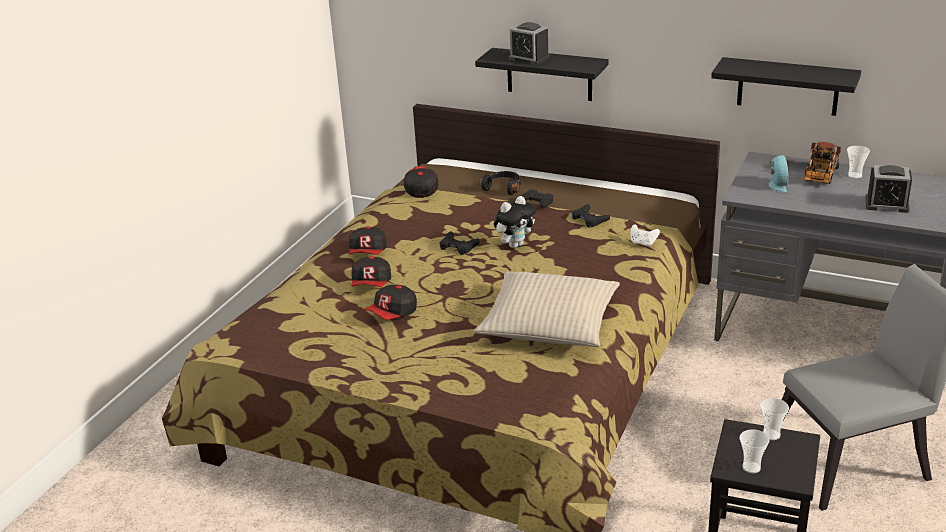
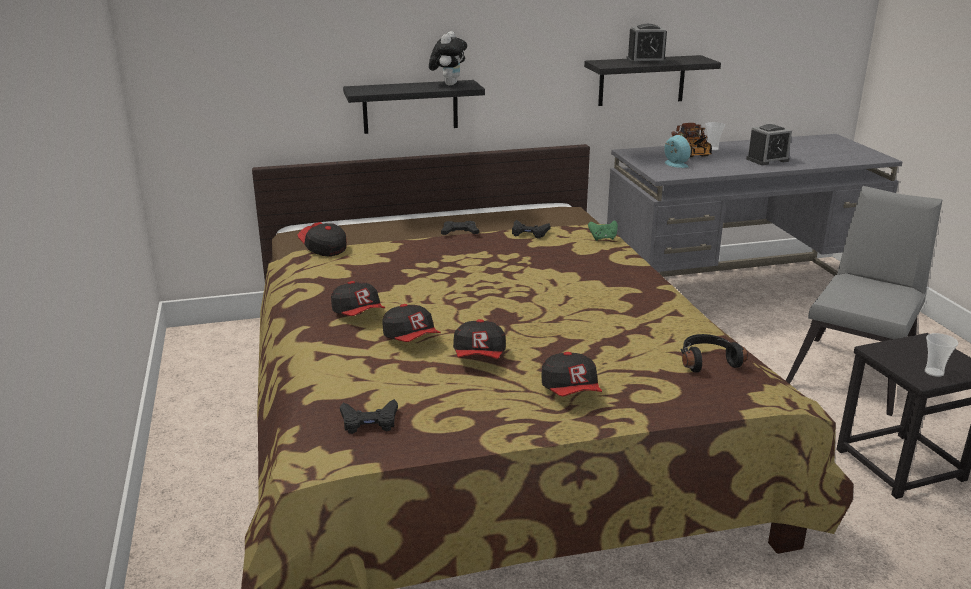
camera: 40 degrees left, 5 degrees down
(409, 362) = (571, 391): none -> cap
(458, 246) = (446, 283): black game controller -> black game controller (369, 421)
(503, 188) = (402, 231): black headphones -> black headphones (707, 361)
(515, 245) = (498, 267): plush toy -> plush toy (448, 84)
(529, 58) = (399, 87): alarm clock -> alarm clock (646, 61)
(549, 323) = (637, 316): beige pillow -> none
(643, 243) = (603, 238): white game controller -> green game controller
(771, 435) = (903, 345): cup -> none

